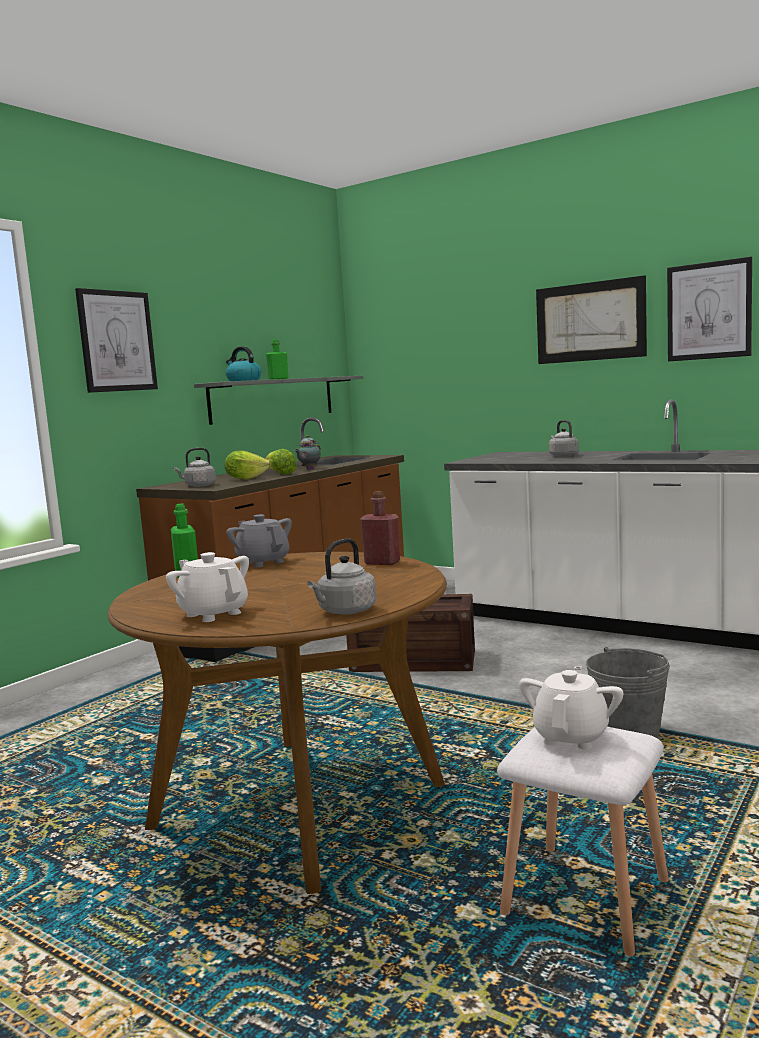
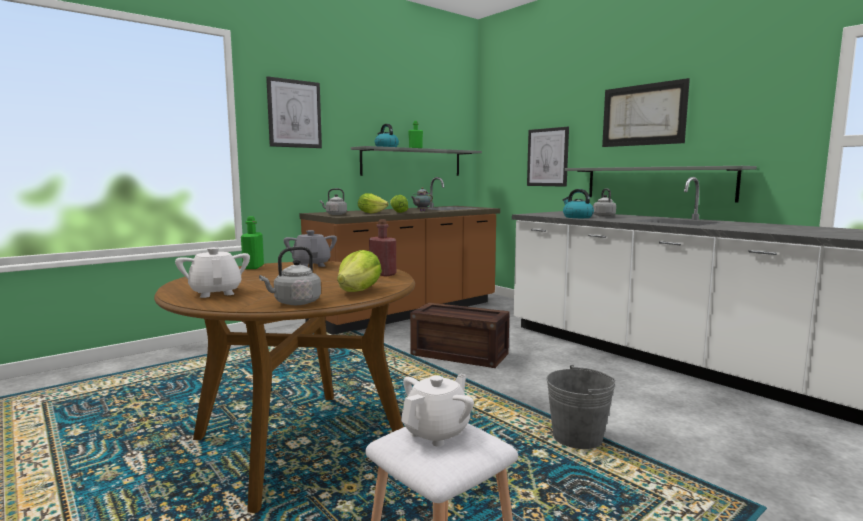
camera: 15 degrees right, 0 degrees up
(395, 587) = (359, 291): none -> lettuce
(535, 460) = (577, 217): none -> kettle
(615, 408) = (656, 183): none -> grey shelf
(709, 311) = (738, 107): picture -> picture (547, 157)

